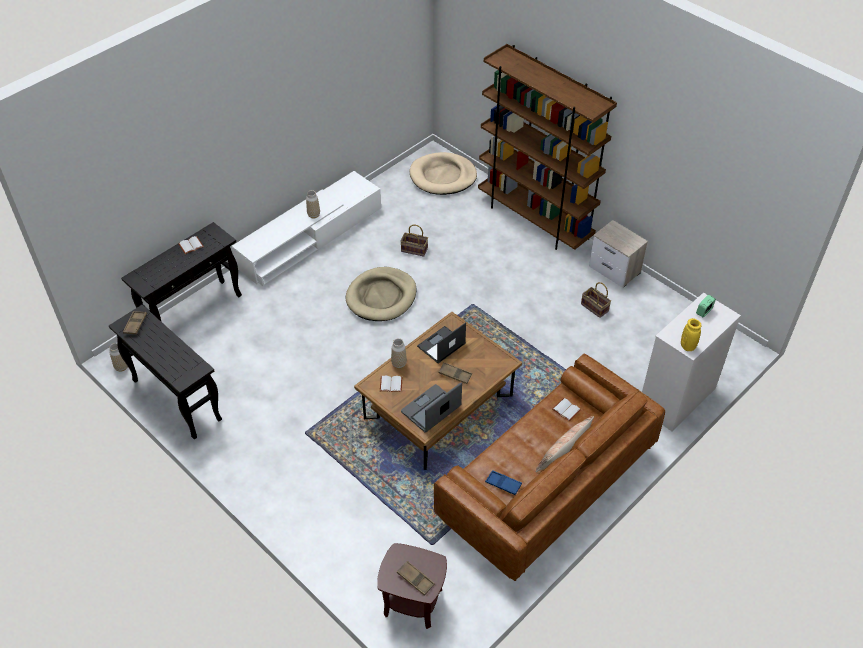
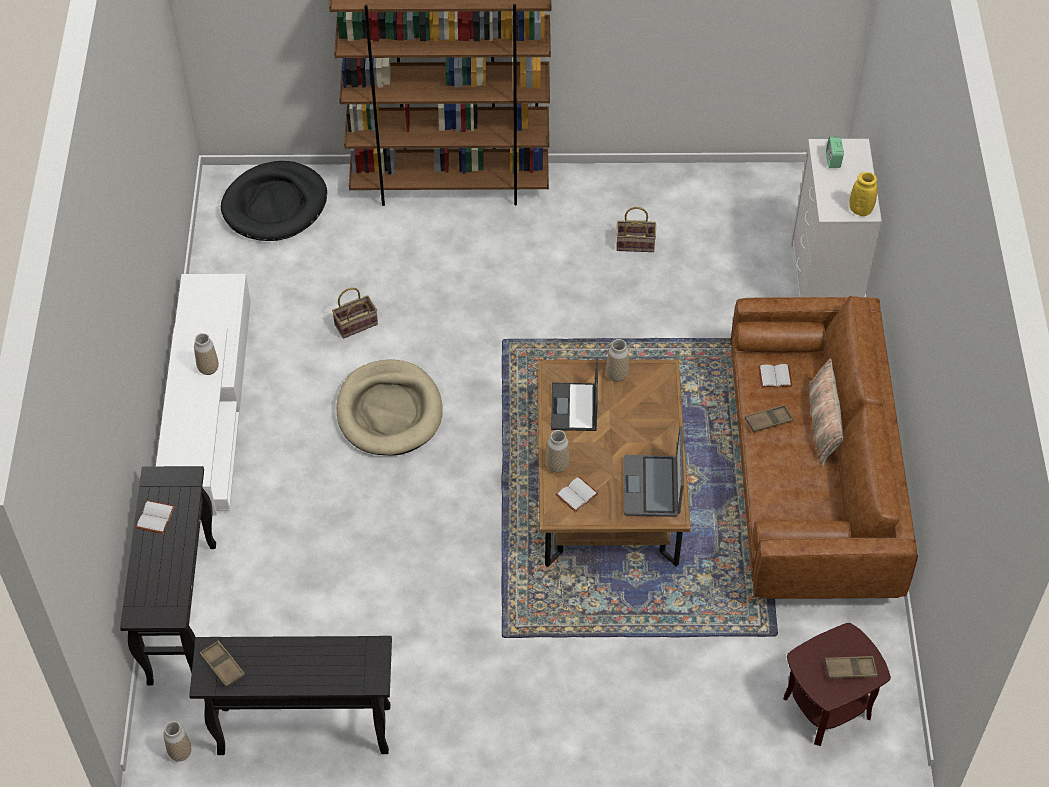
camera: 45 degrees left, 5 degrees up
(443, 176) = (275, 205): beige dog bed -> black dog bed
(455, 375) = (629, 429): brown tray -> brown tray (768, 421)
(481, 346) = (617, 375): none -> vase
(503, 484) = (807, 505): blue tray -> none
(615, 270) = (607, 183): nightstand -> none

